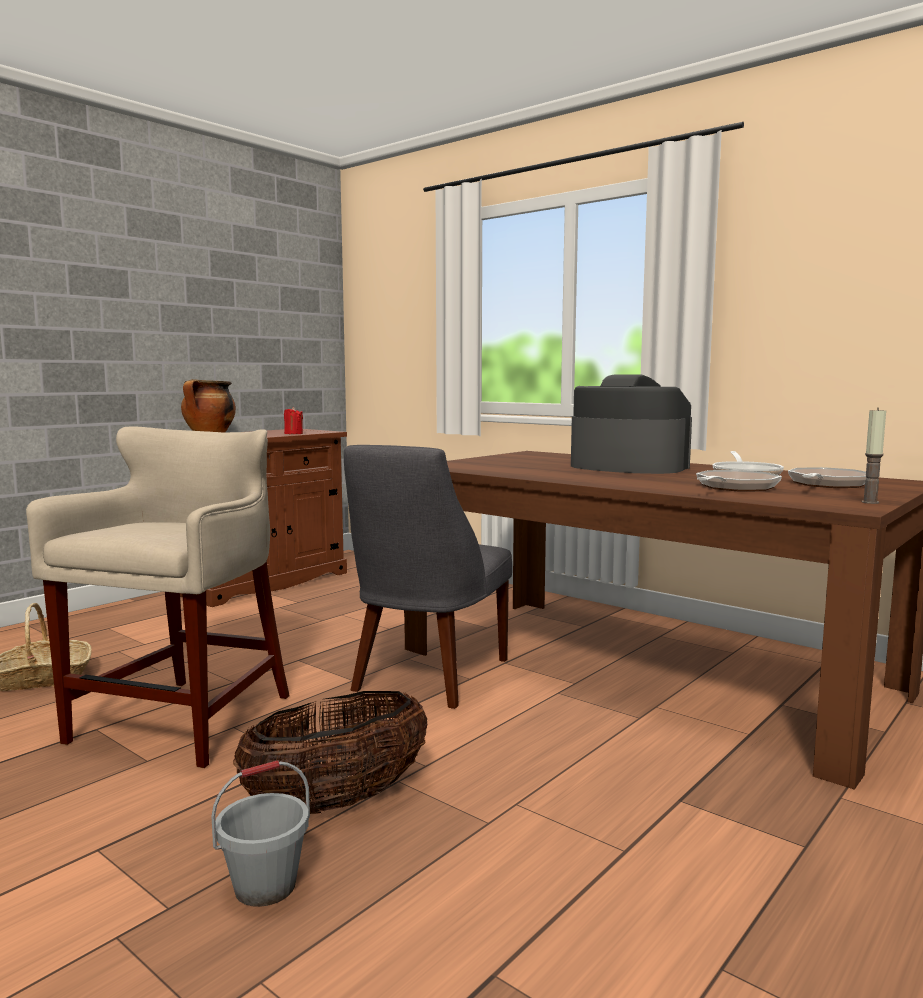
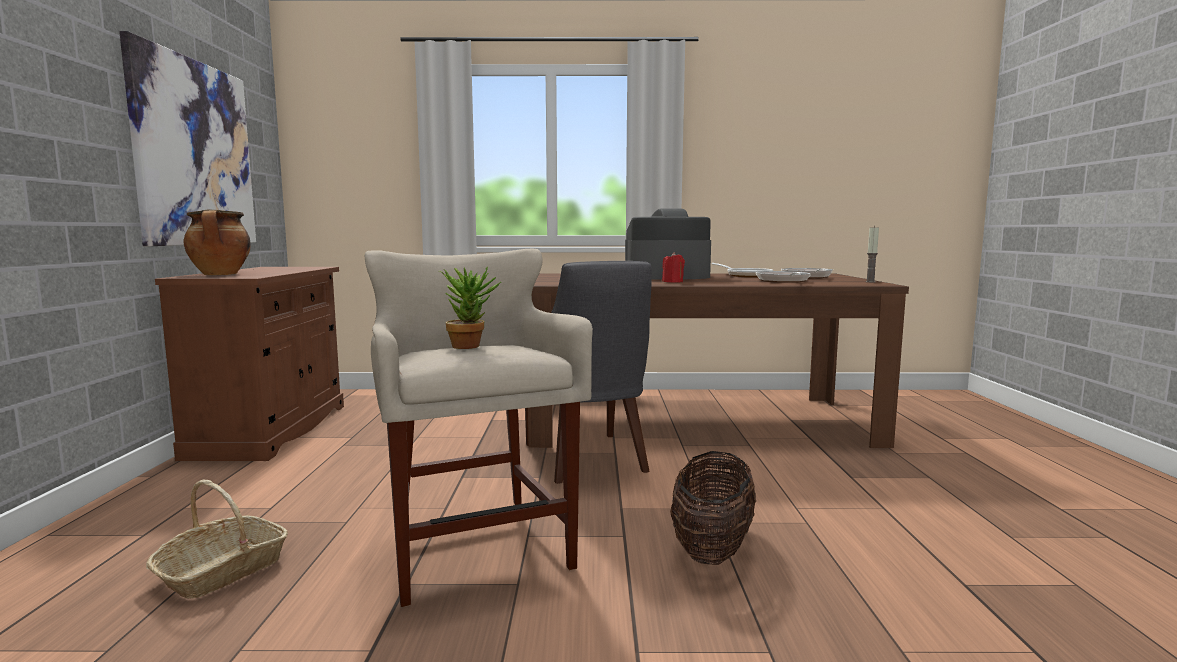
camera: 40 degrees left, 0 degrees up
(164, 523) = (471, 346): none -> potted plant
(221, 328) = (194, 153): none -> picture
(265, 887) = (789, 609): grey bucket -> none
(293, 433) = (300, 269): red candle -> red candle (672, 282)

